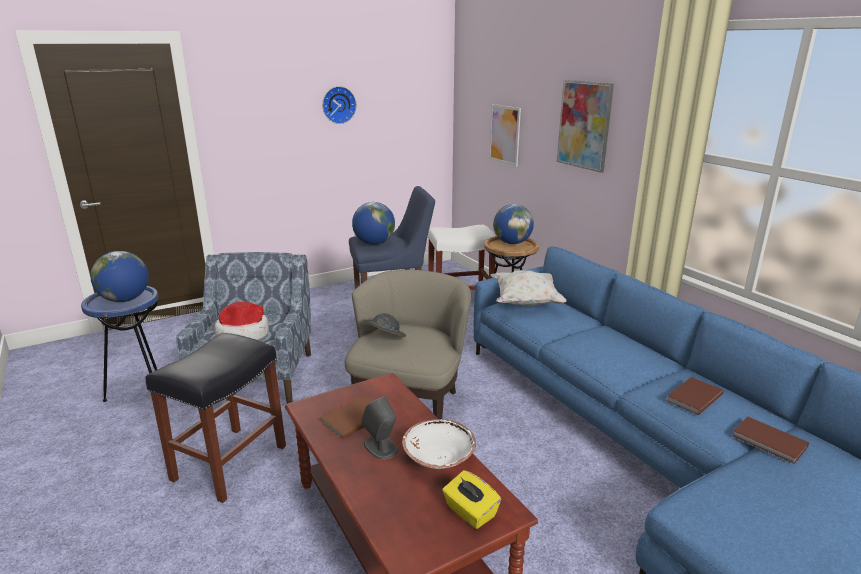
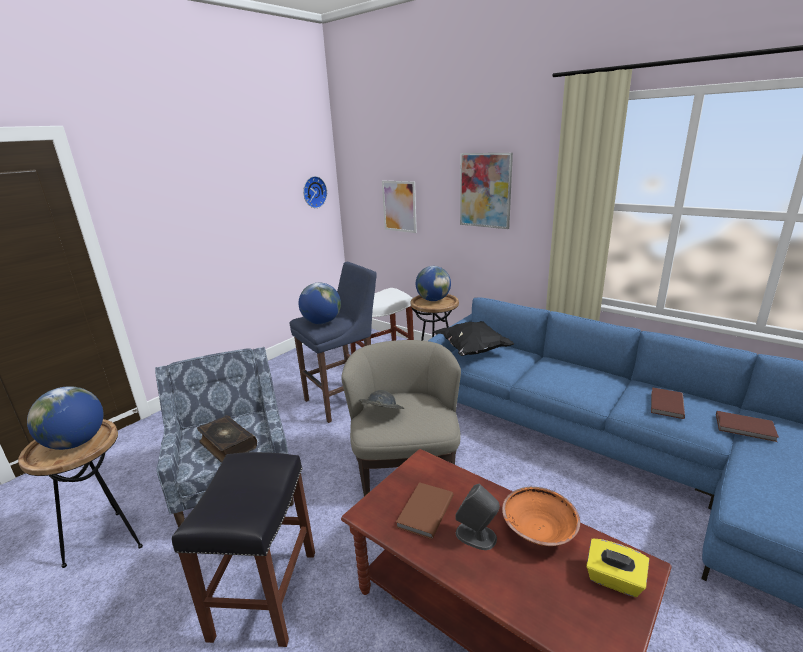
camera: 20 degrees left, 0 degrees up
(141, 392) = (108, 541): blue side table -> brown side table
(244, 334) = (227, 445): hat -> book
(338, 105) = (240, 193): wall clock -> wall clock (313, 192)
(438, 459) = (538, 530): white bowl -> orange bowl
(526, 302) = (472, 350): white pillow -> black pillow

